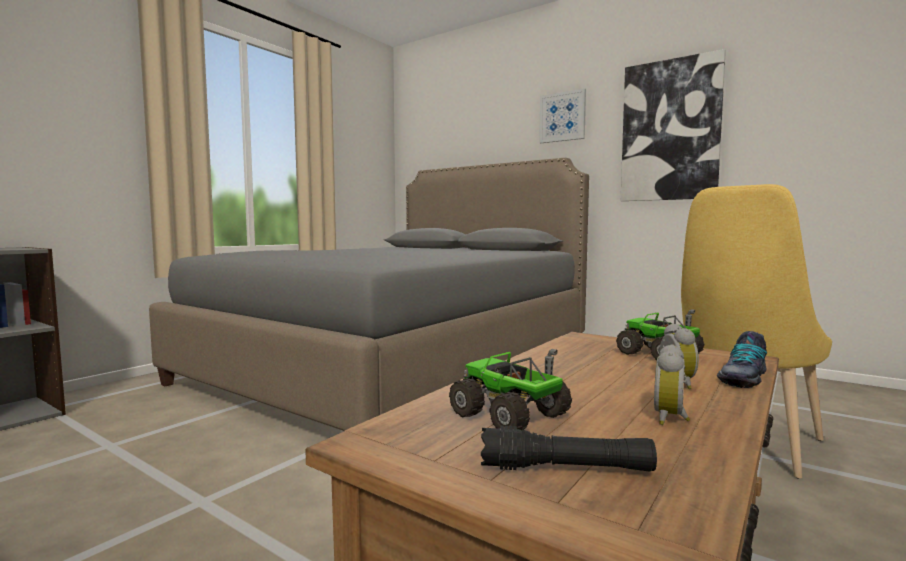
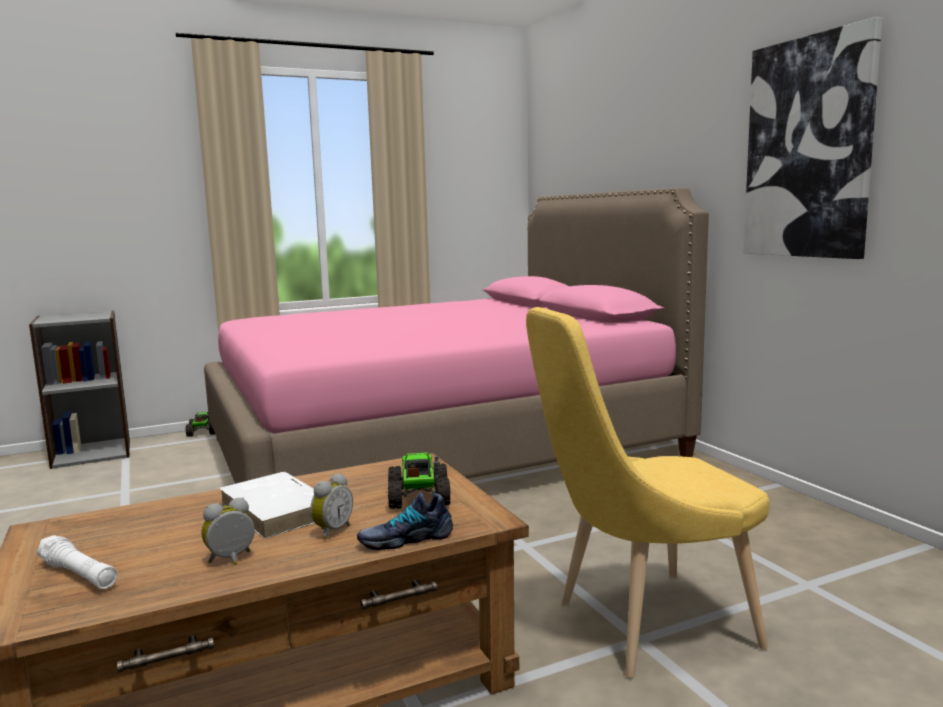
camera: 30 degrees right, 5 degrees up
(399, 363) = (440, 447): grey bed -> pink bed
(510, 416) = (147, 531): toy truck -> toy truck (203, 432)
(562, 117) = (687, 124): picture -> none
(566, 469) = (78, 574): black flashlight -> white flashlight
(581, 378) = (278, 510): none -> white book

